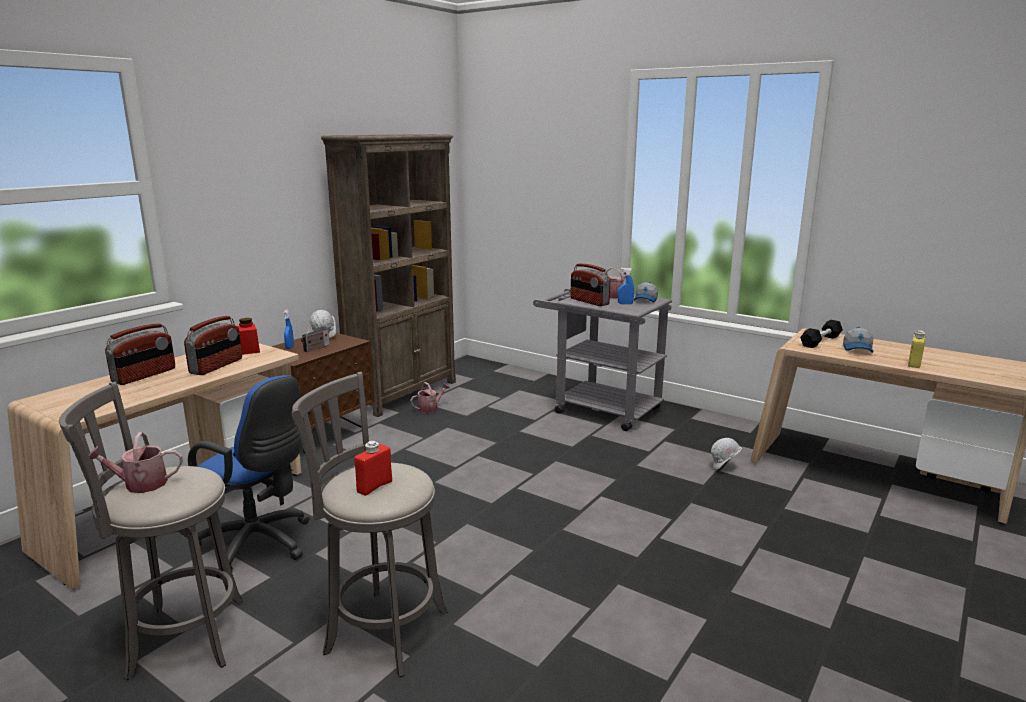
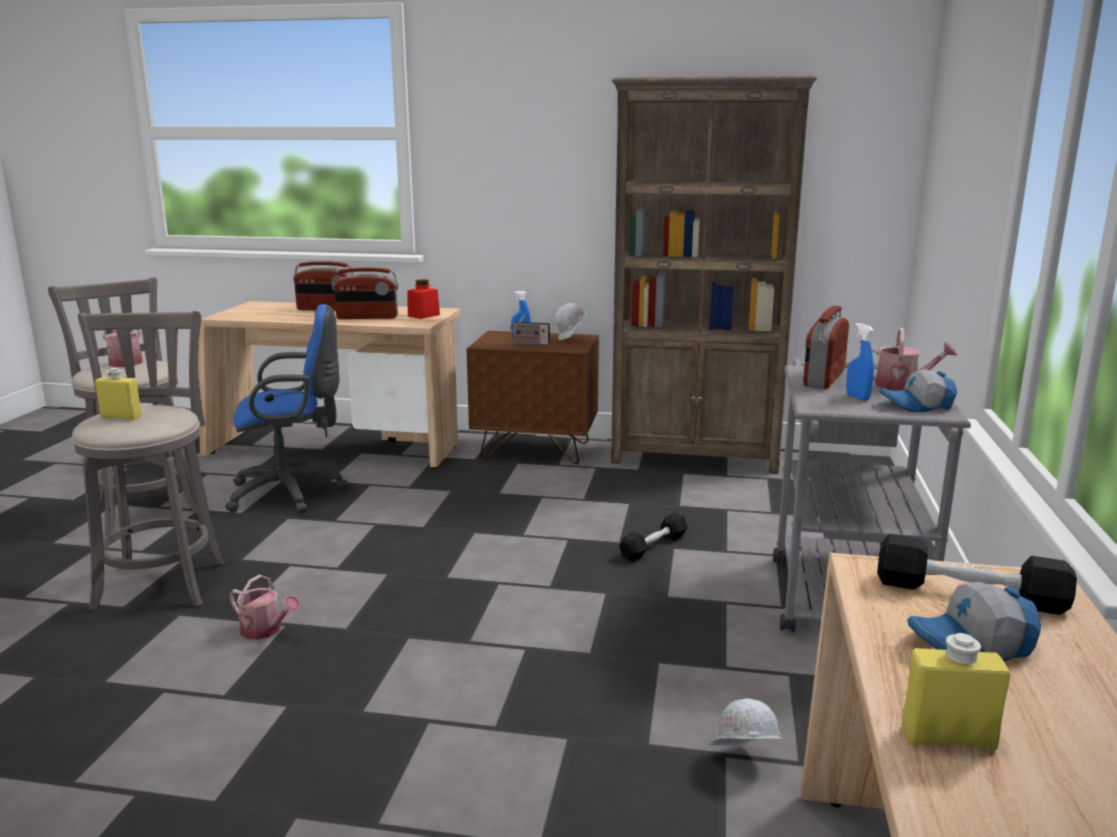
camera: 65 degrees right, 0 degrees up
(260, 545) = (292, 493): blue office chair -> blue office chair turned 105 degrees counterclockwise
(374, 487) = (121, 417): red bottle -> yellow bottle
(430, 408) = (672, 481): watering can -> watering can (266, 630)
(512, 435) = (653, 546): none -> black dumbbell

